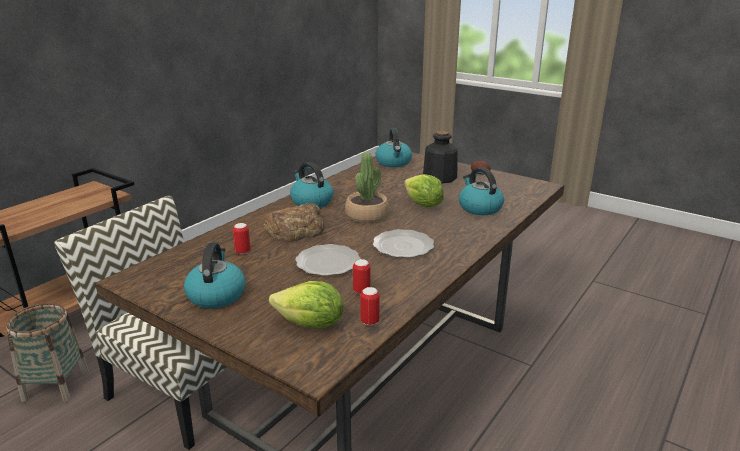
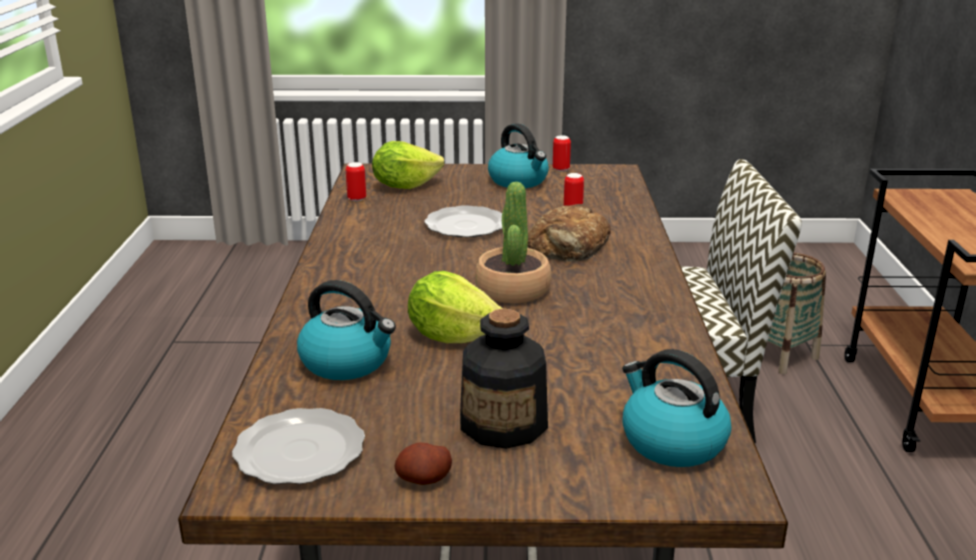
camera: 145 degrees right, 0 degrees up
(311, 201) = (631, 286): kettle -> none
(361, 291) = (393, 214): can -> can (561, 169)
(402, 246) = (404, 263): plate -> plate (301, 449)

